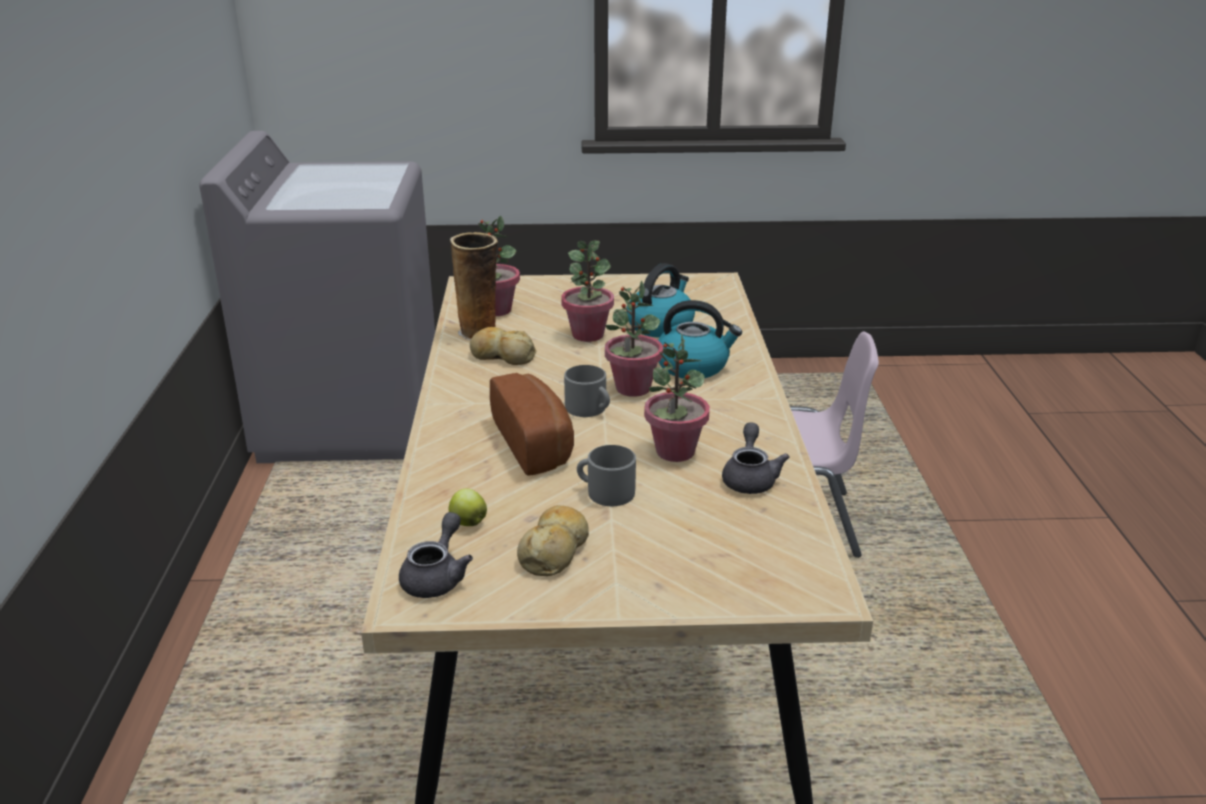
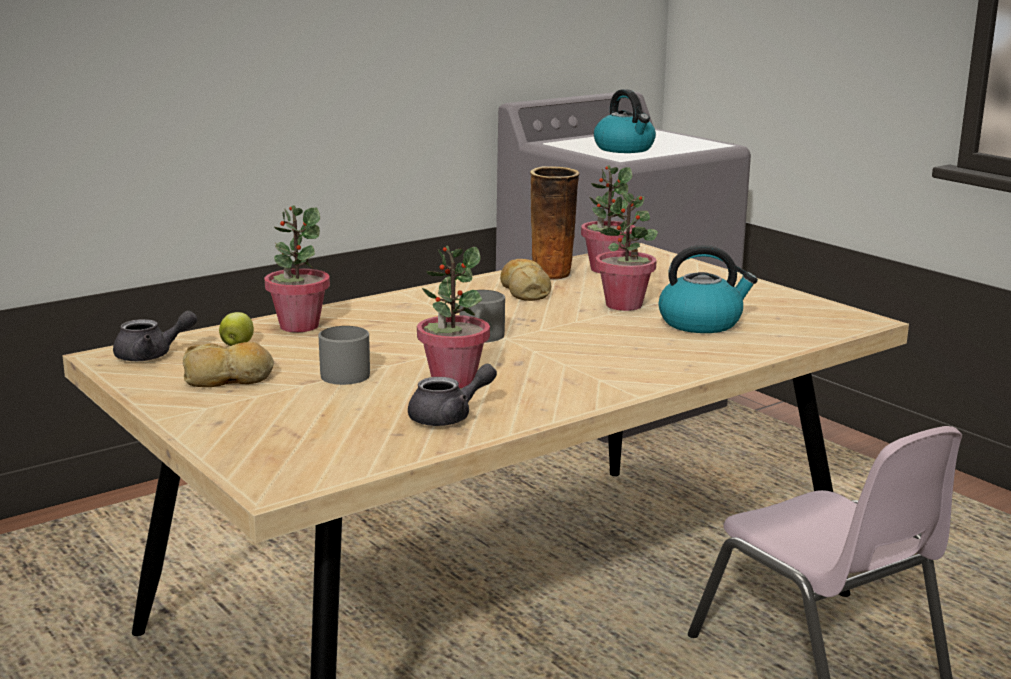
camera: 55 degrees right, 10 degrees down
(536, 442) = (392, 335): bread -> none
(632, 388) = (548, 341): potted plant -> potted plant (298, 326)
(693, 366) = (639, 352): kettle -> kettle (625, 149)

